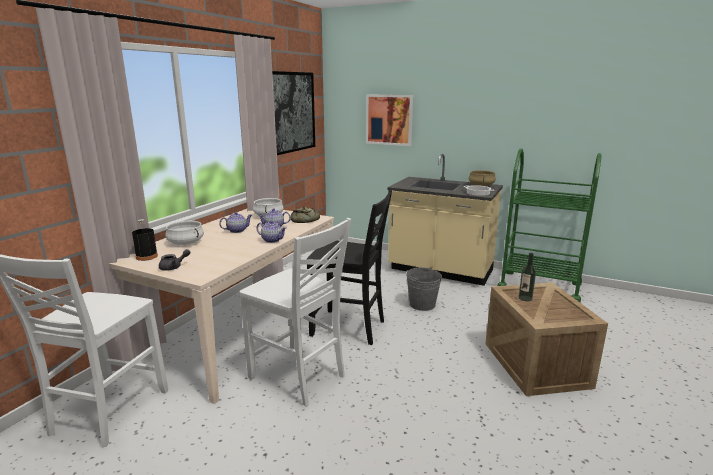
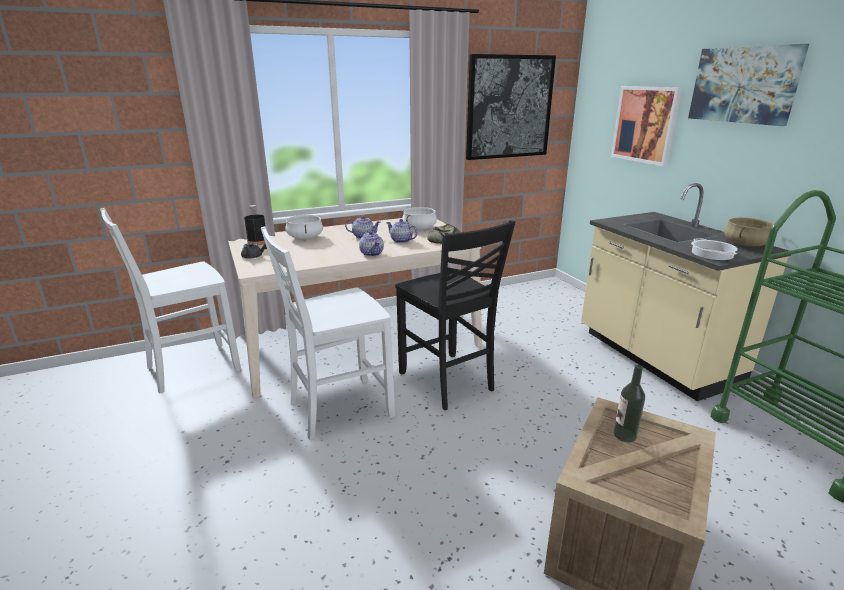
camera: 40 degrees right, 5 degrees up
(299, 377) = (338, 408): white chair -> white chair turned 75 degrees clockwise
(422, 304) = (567, 390): grey bucket -> none
(454, 93) = (743, 85): none -> picture

